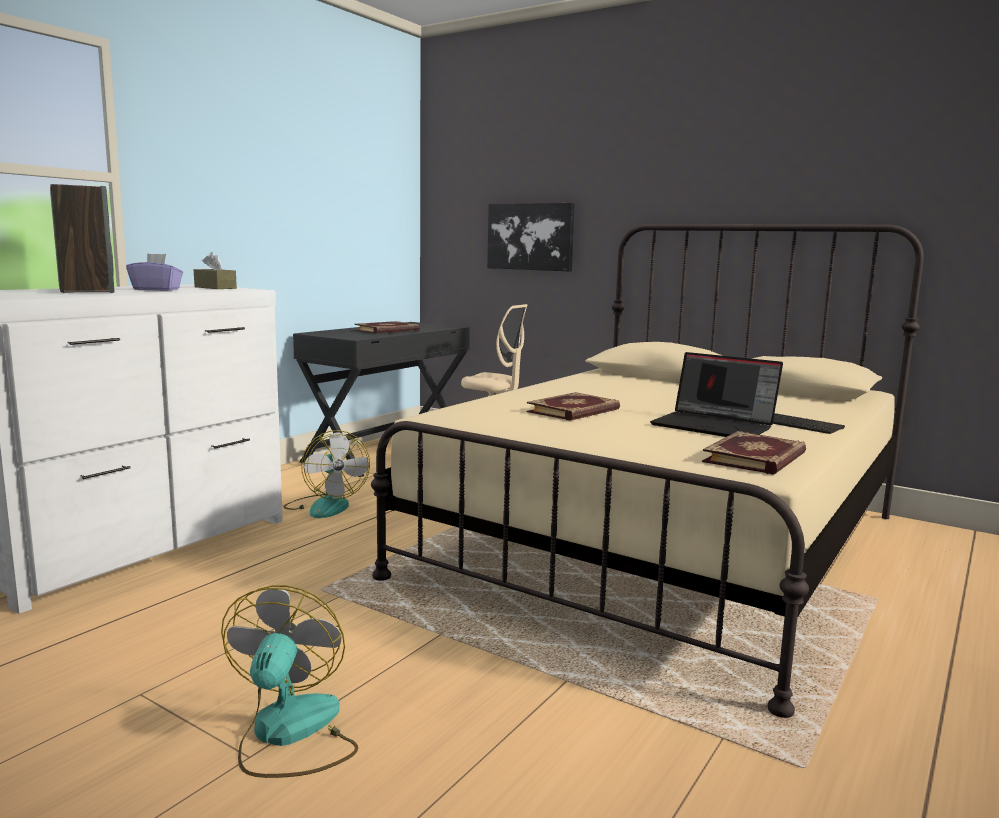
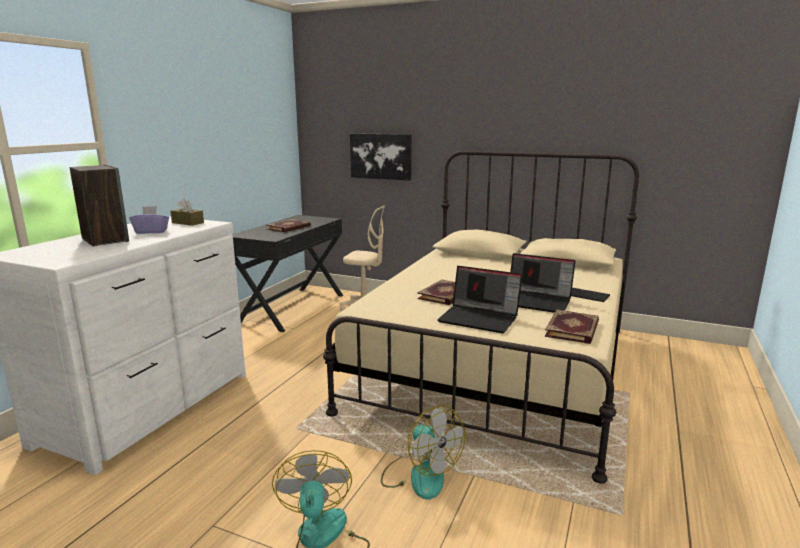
camera: 10 degrees left, 5 degrees up
(325, 506) = (269, 359): fan -> fan (420, 475)
(609, 437) = (480, 318): none -> laptop

